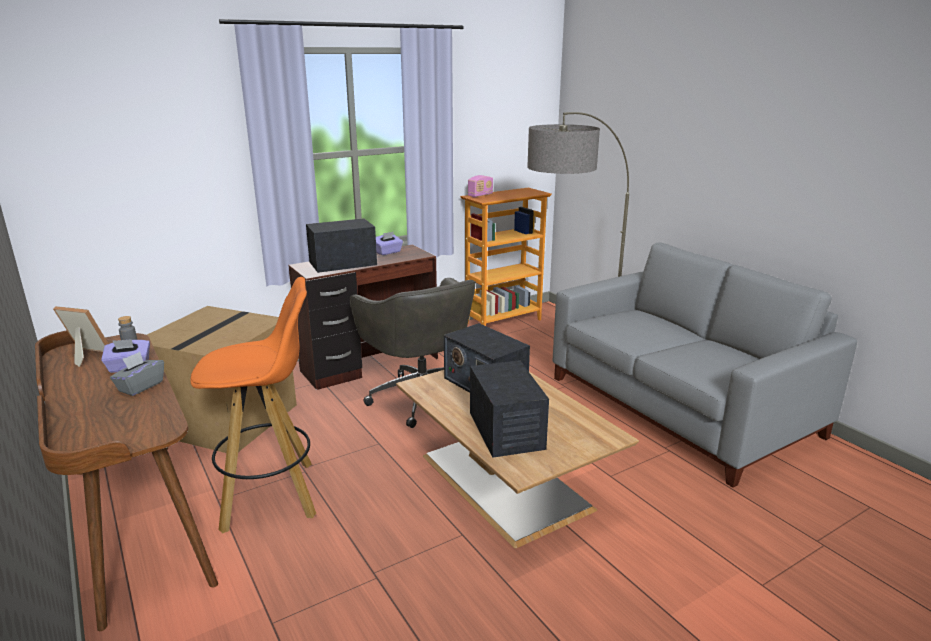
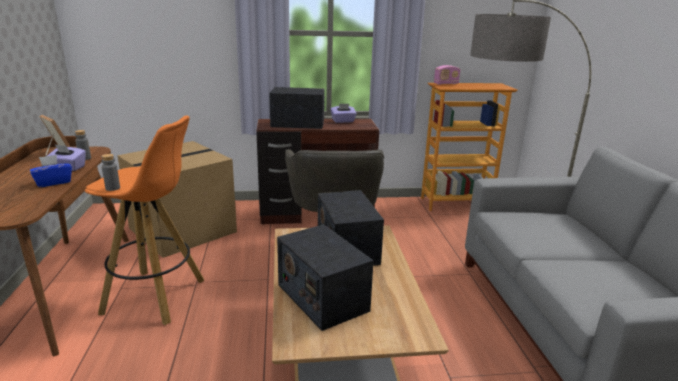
camera: 25 degrees right, 0 degrees up
(140, 386) = (53, 182): grey tissue box -> blue tissue box
(239, 375) = (112, 188): none -> grey bottle
(506, 430) = (322, 297): radio -> radio turned 135 degrees clockwise

